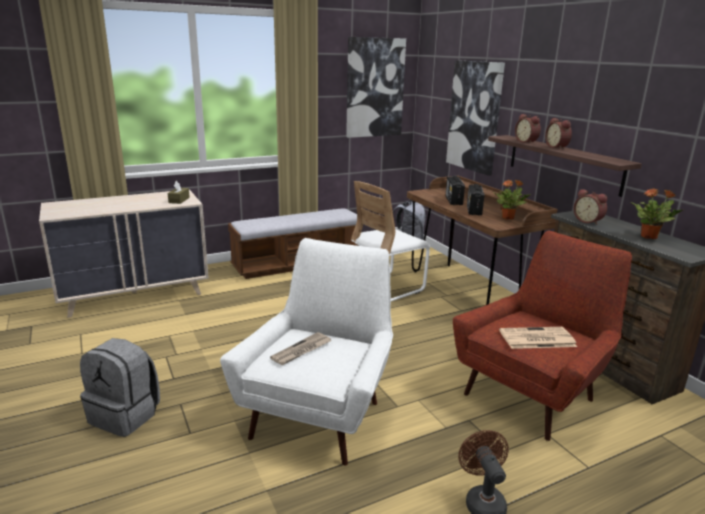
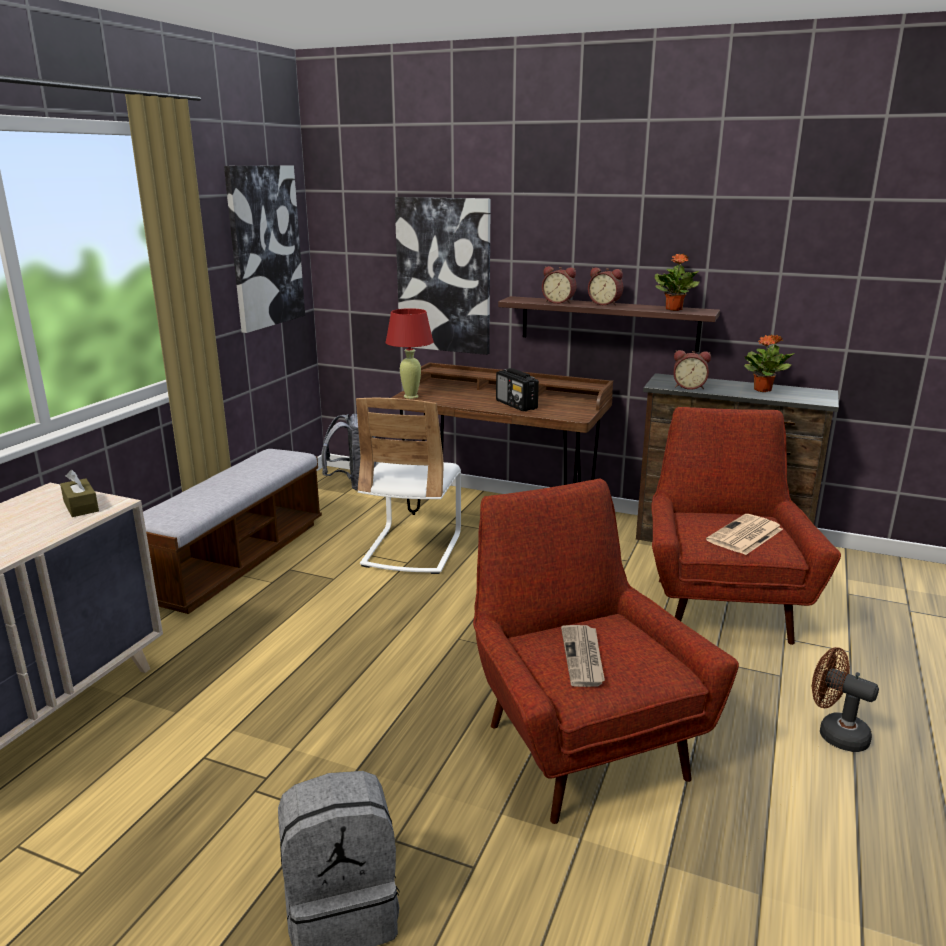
camera: 40 degrees left, 0 degrees up
(319, 414) = (579, 742): white armchair -> red armchair
(421, 192) = (410, 396): none -> red table lamp
(453, 201) = (470, 398): radio -> none
(508, 218) = (566, 404): potted plant -> potted plant (674, 309)

